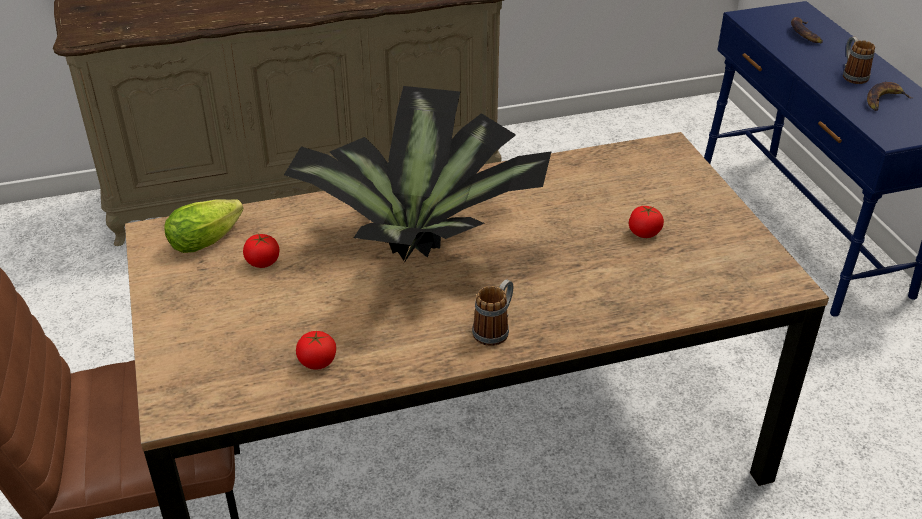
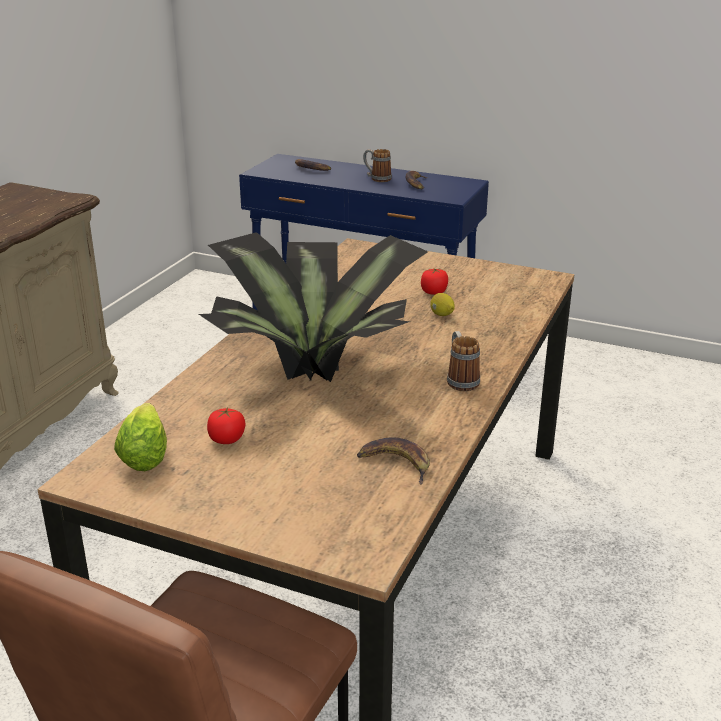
camera: 50 degrees left, 10 degrees down
(317, 362) = (396, 463): tomato -> banana
(604, 260) = (442, 315): none -> lemon

